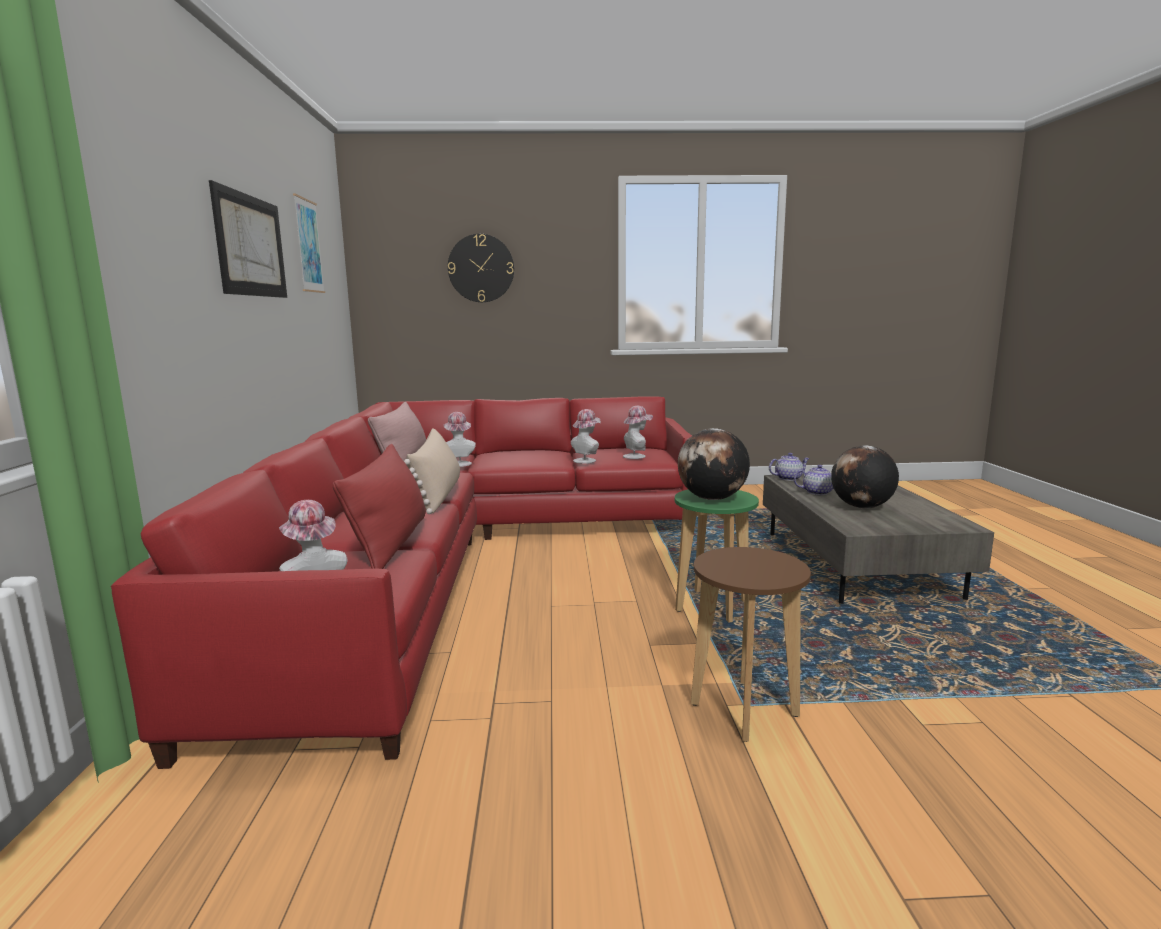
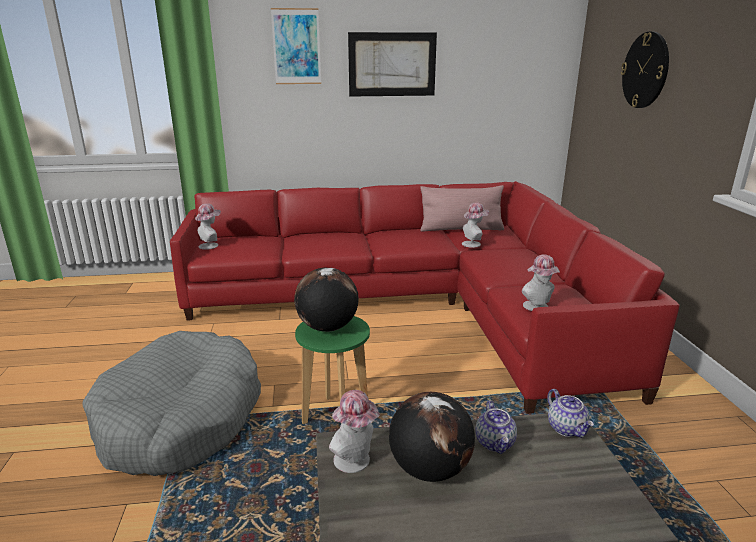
camera: 85 degrees right, 10 degrees up
(308, 246) = (491, 53): picture -> picture (296, 47)
(391, 543) = (280, 248): red pillow -> none
(437, 495) = (378, 248): beige pillow -> none
(586, 460) = (510, 286): hat -> hat (356, 462)
(743, 710) = (180, 419): brown stool -> grey dog bed

